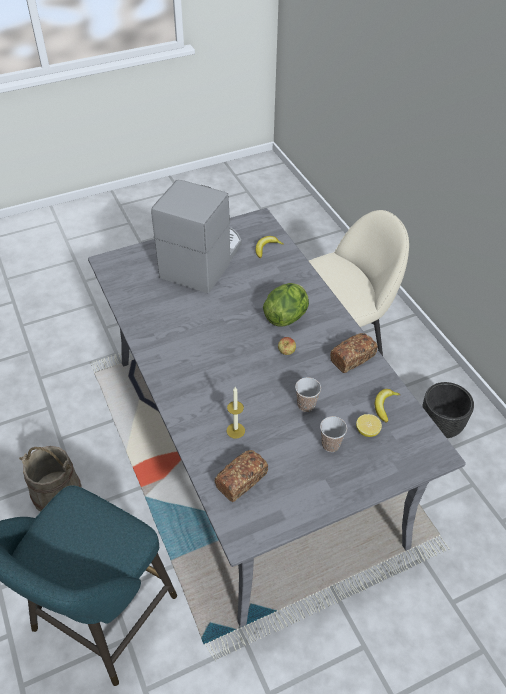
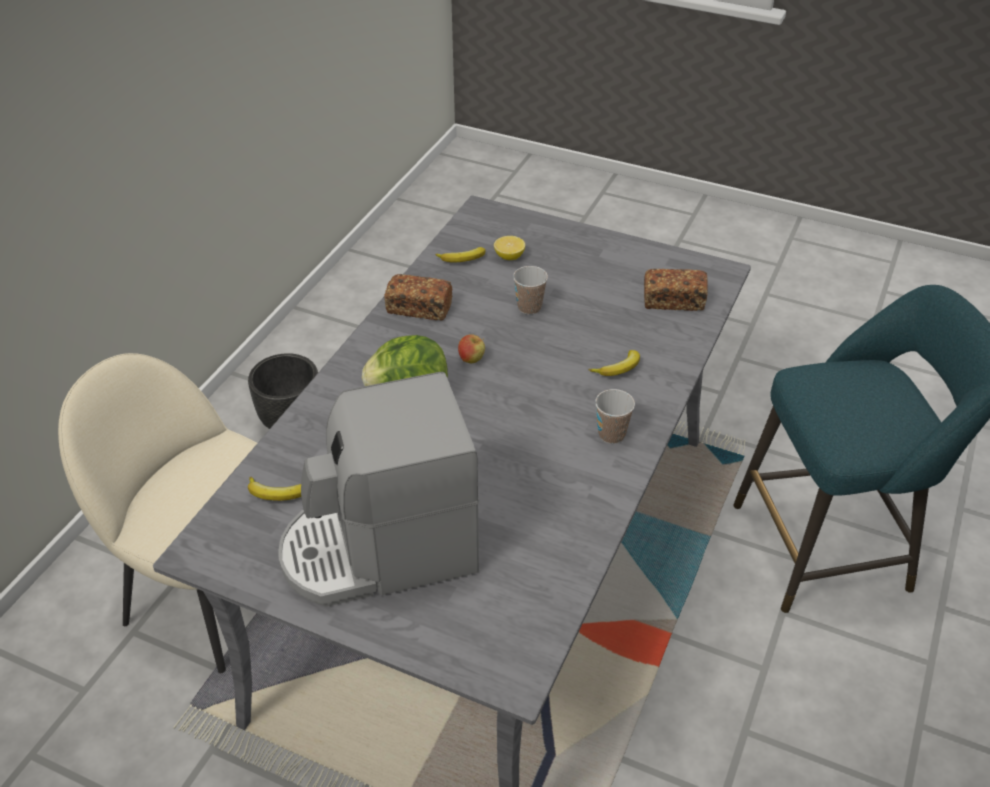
camera: 130 degrees left, 5 degrees down
(56, 493) = (785, 718): beige bucket -> none
(214, 406) = (619, 369): none -> banana
(235, 430) = (626, 336): candle -> none
(330, 445) = (556, 270): cup -> cup (611, 435)

